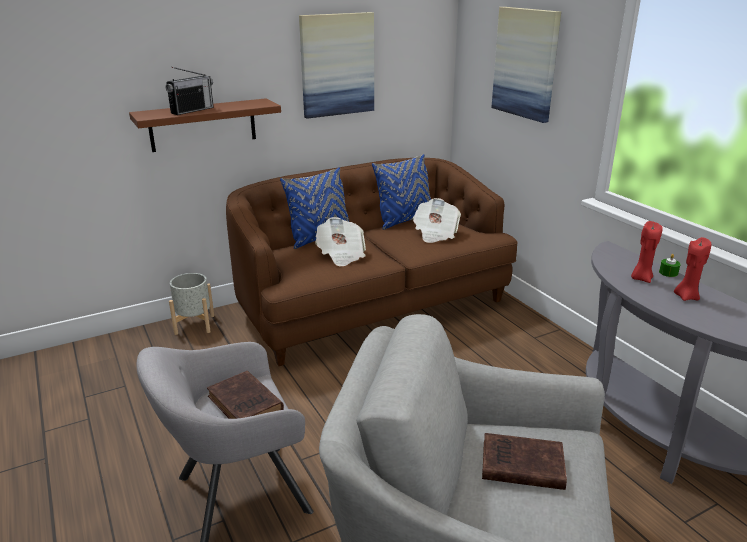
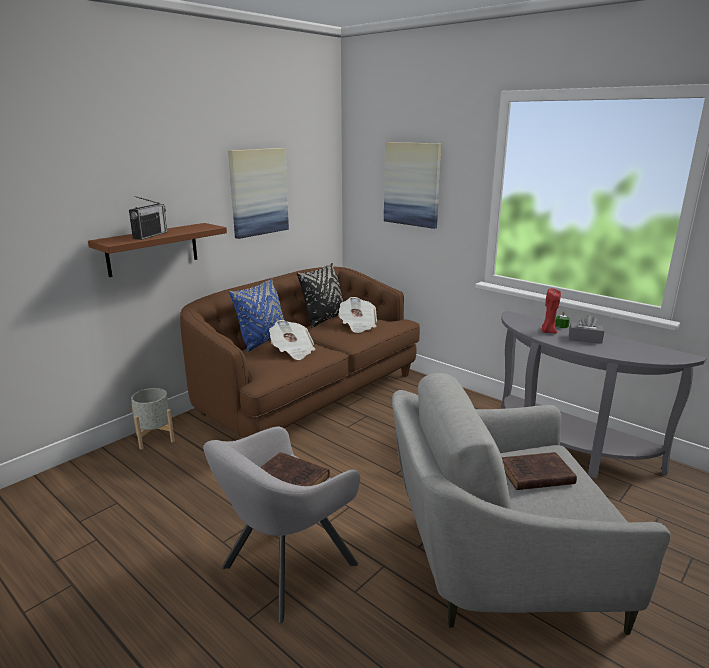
camera: 20 degrees left, 5 degrees down
(404, 220) = (324, 319): blue pillow -> black pillow
(686, 297) = (585, 339): red candle -> grey tissue box

